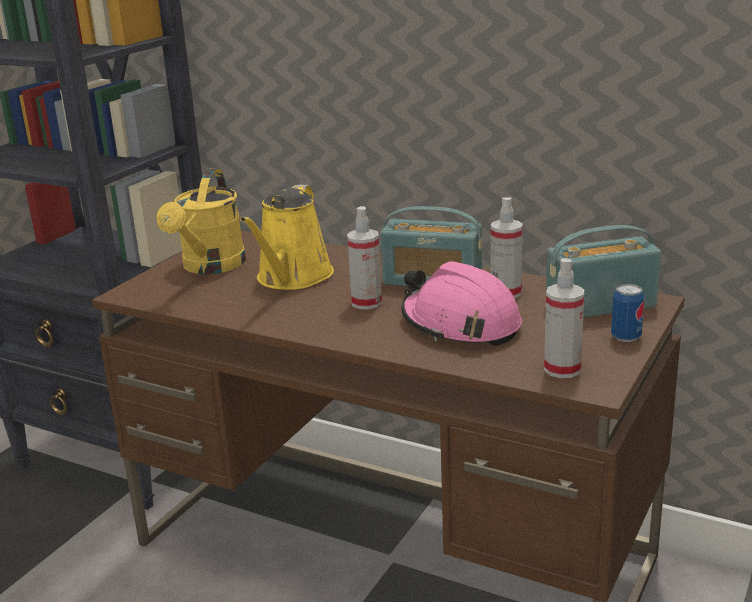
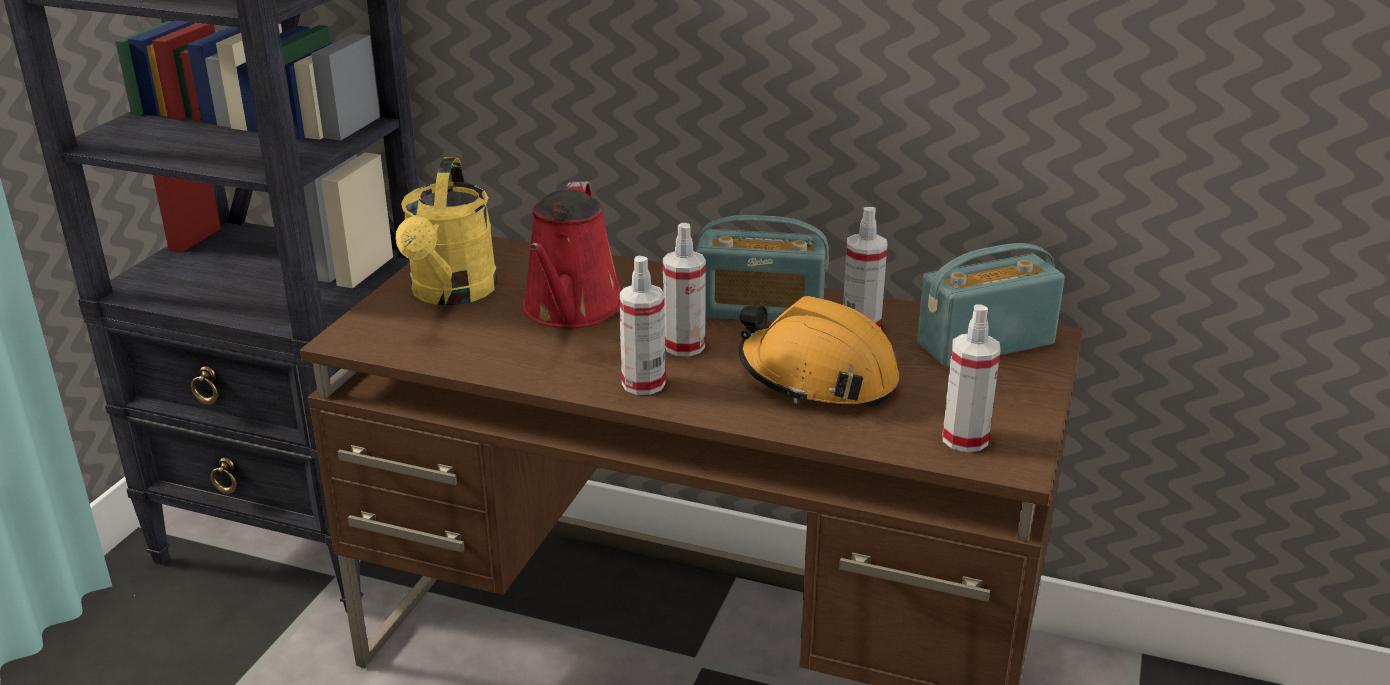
camera: 10 degrees left, 5 degrees up
(292, 278) = (571, 310): yellow watering can -> red watering can
(327, 326) = (643, 384): none -> spray bottle
(460, 325) = (817, 377): pink hard hat -> orange hard hat
(626, 337) = (1029, 389): can -> none

